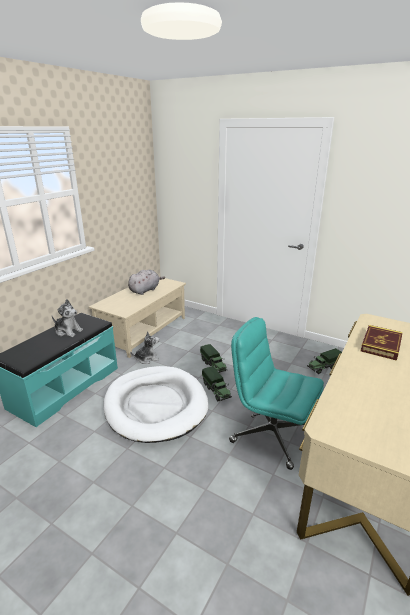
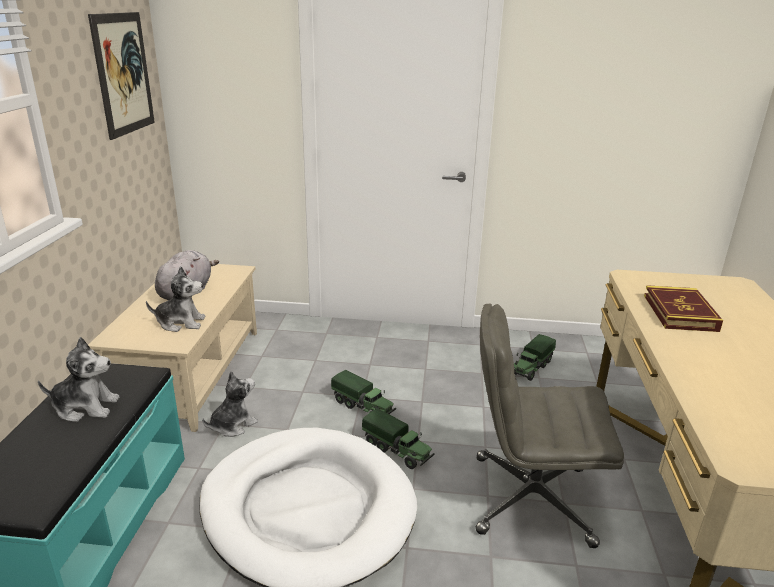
camera: 25 degrees left, 0 degrees up
(131, 180) = (123, 74): none -> picture
(132, 304) = (181, 323): none -> plush toy
(271, 434) = (529, 499): turquoise office chair -> grey office chair

